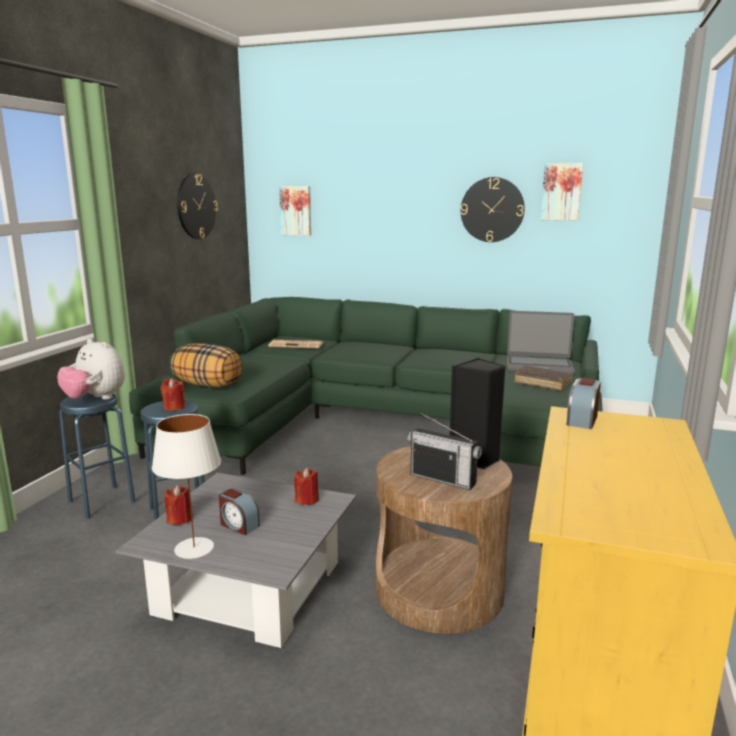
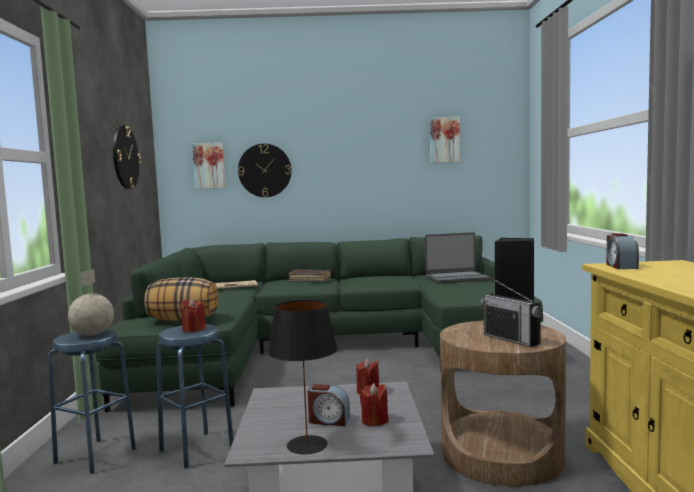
camera: 20 degrees left, 10 degrees down
(95, 399) = (93, 334): plush toy -> globe
(179, 519) = (262, 427): red candle -> red candle (374, 421)
(194, 547) = (306, 445): white table lamp -> black table lamp
(443, 479) = (511, 339): radio -> radio turned 45 degrees clockwise
(492, 210) = (390, 156): wall clock -> wall clock (264, 170)
(542, 383) = (474, 287): brown book -> brown book (310, 280)

